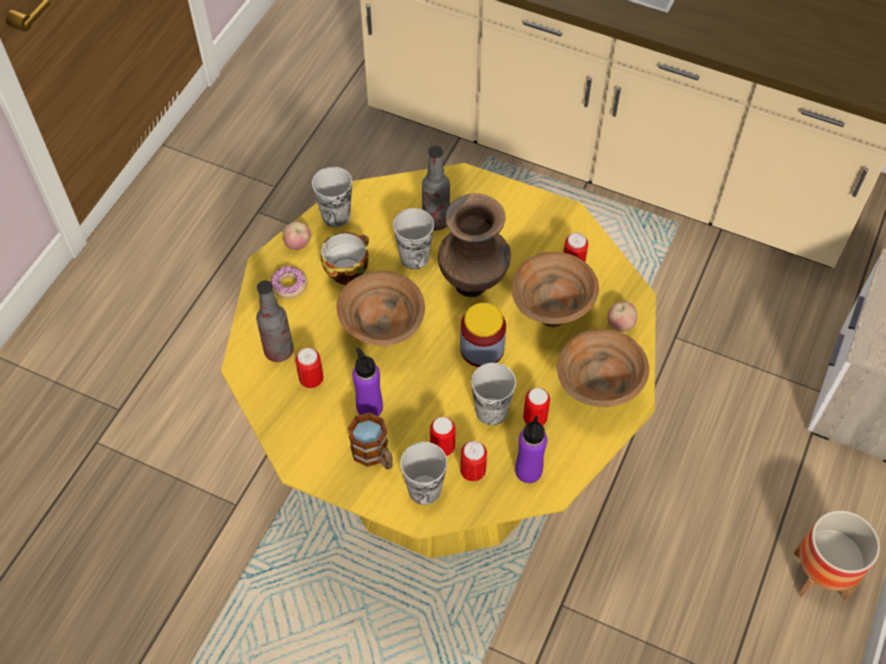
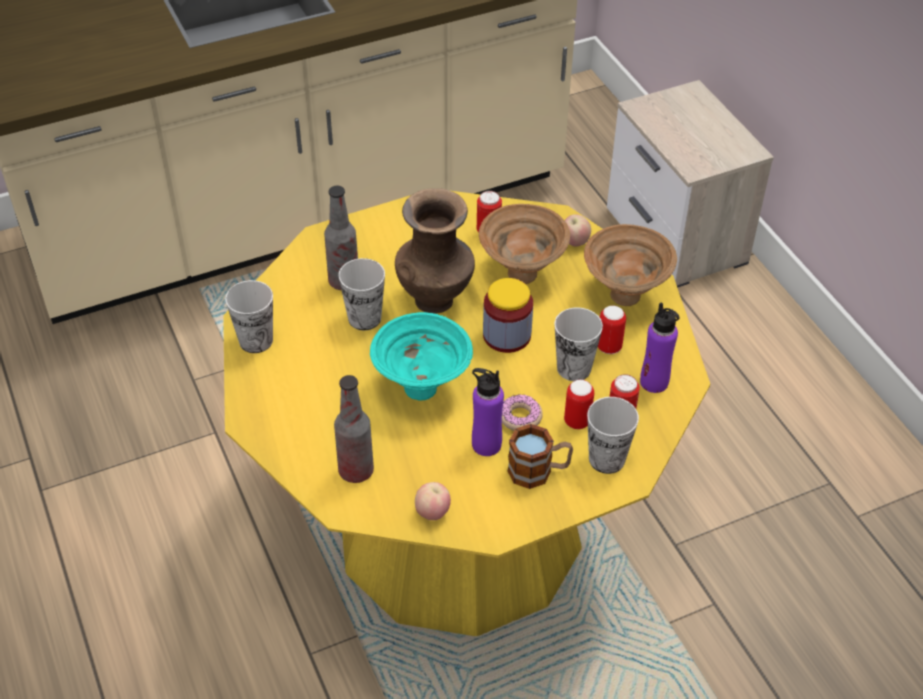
camera: 50 degrees left, 10 degrees down
(289, 285) = (292, 419): donut -> donut (520, 417)
(298, 244) = (254, 386): apple -> apple (432, 512)
(311, 380) = (413, 467): can -> none
(347, 269) = (323, 369): cup -> none
(384, 336) = (423, 388): brown bowl -> turquoise bowl
(820, 575) = (792, 368): planter -> none

